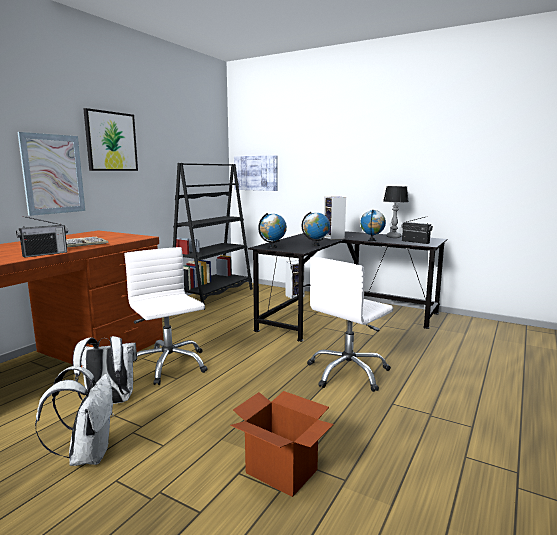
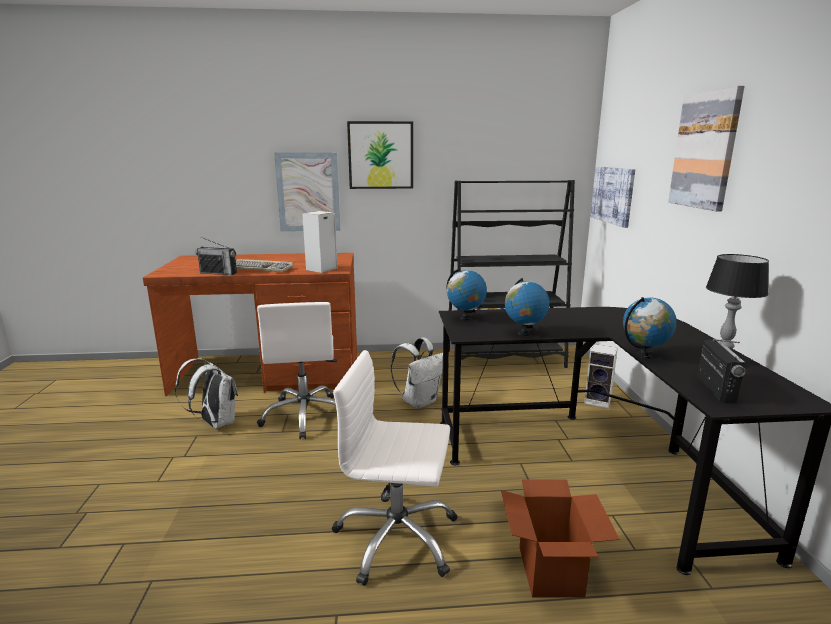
camera: 55 degrees right, 5 degrees up
(88, 454) = (132, 454): white backpack -> white backpack (420, 401)
(168, 365) = (305, 415): white office chair -> white office chair turned 150 degrees clockwise
(282, 471) = (132, 572): cardboard box -> cardboard box (550, 571)
(334, 238) = (606, 330): speaker -> speaker (321, 269)
(337, 141) = (705, 150): none -> picture

